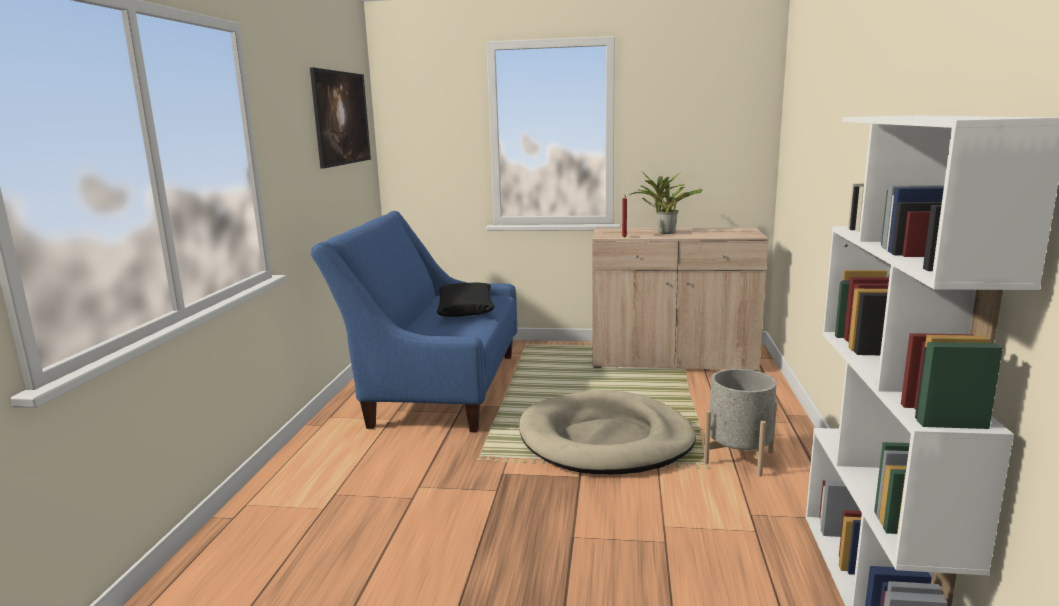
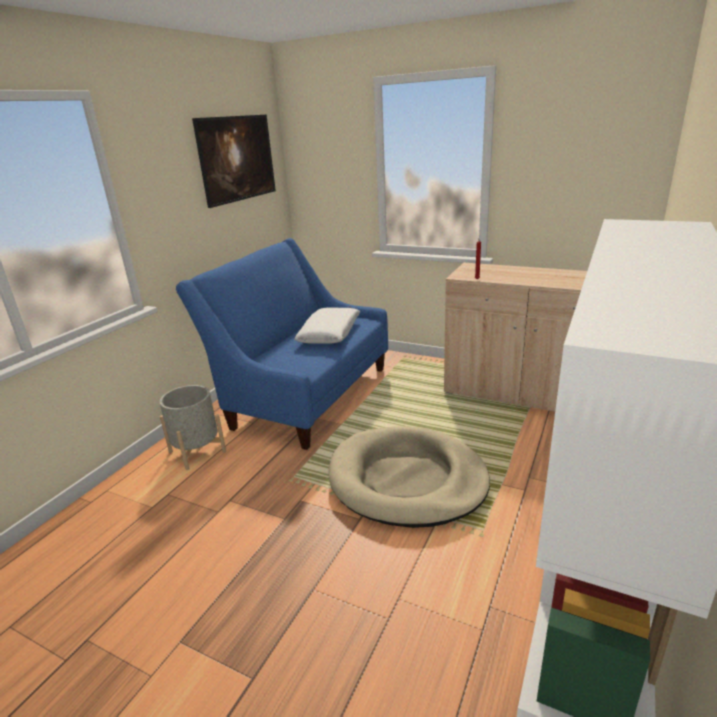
camera: 20 degrees right, 10 degrees up
(466, 309) = (330, 333): black pillow -> white pillow
(664, 232) = (523, 275): potted plant -> none
(738, 457) = (519, 529): grey planter -> grey planter (197, 451)

